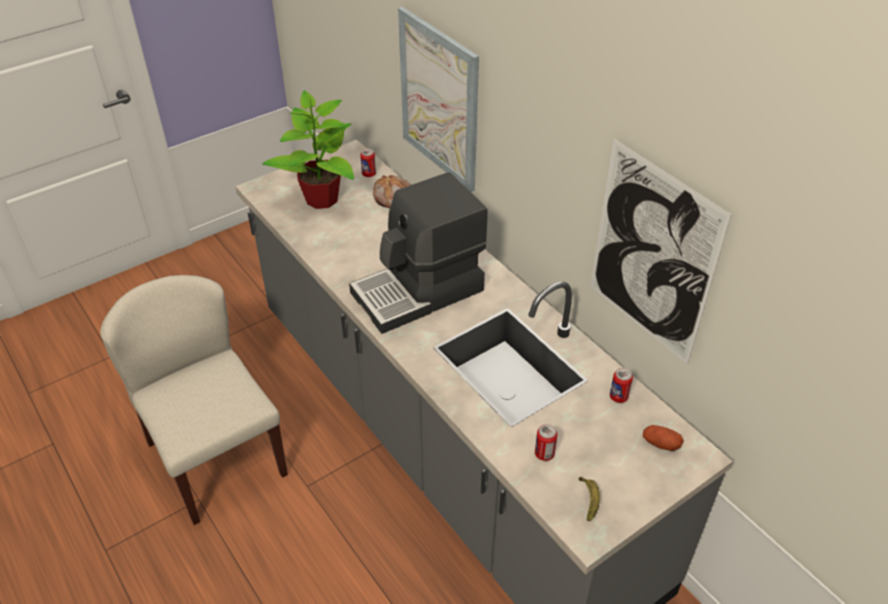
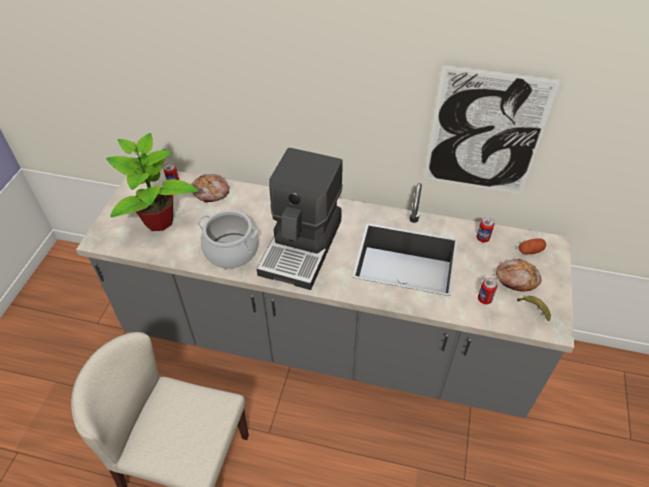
camera: 40 degrees left, 5 degrees up
(352, 259) = (231, 251): none -> cooking pot
(439, 100) = (235, 98): picture -> none
(607, 459) = (516, 278): none -> bread

